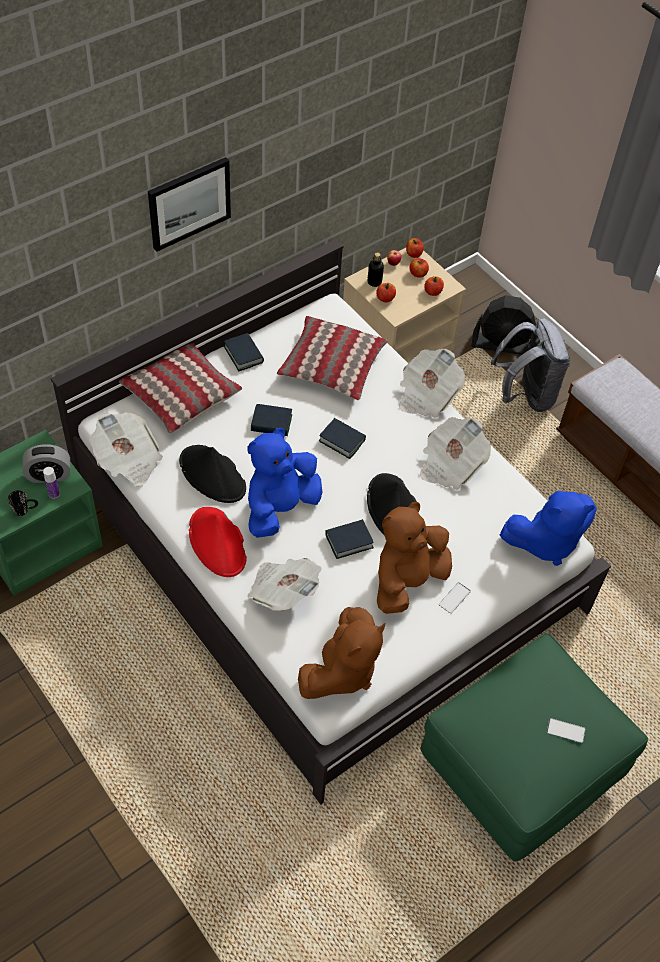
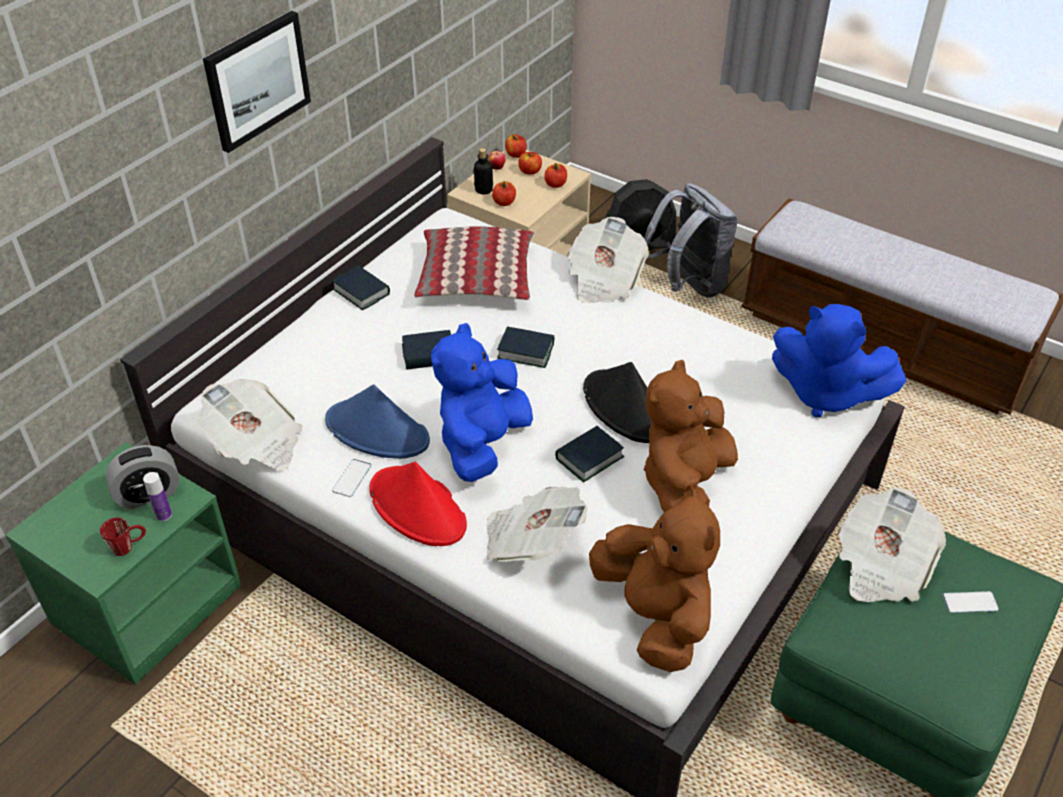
camera: 15 degrees left, 10 degrees down
(25, 510) = (128, 546): black mug -> red mug
(180, 394) = (297, 353): pillow -> none
(213, 475) = (378, 431): black hat -> blue hat
(341, 671) = (655, 616): brown plush toy -> brown plush toy turned 45 degrees counterclockwise
(450, 464) = (669, 343): newspaper -> newspaper (881, 566)
(454, 598) = (753, 485): phone -> phone (352, 478)
(545, 541) = (825, 393): blue plush toy -> blue plush toy turned 60 degrees clockwise

